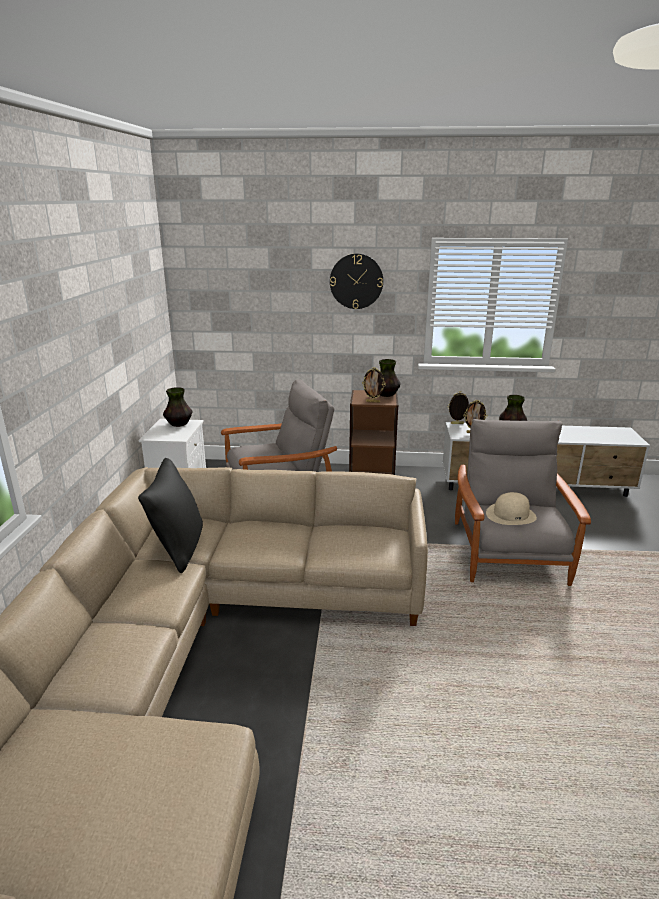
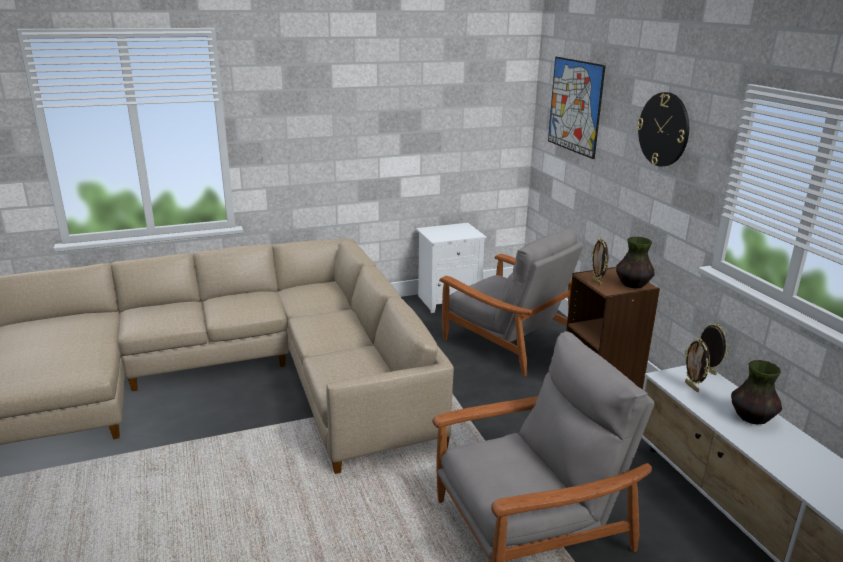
camera: 65 degrees right, 0 degrees up
(178, 424) = (463, 231): vase -> none
(178, 548) = (294, 299): black pillow -> none
(236, 281) = (575, 106): none -> picture
(511, 515) = (496, 458): beige hat -> none

